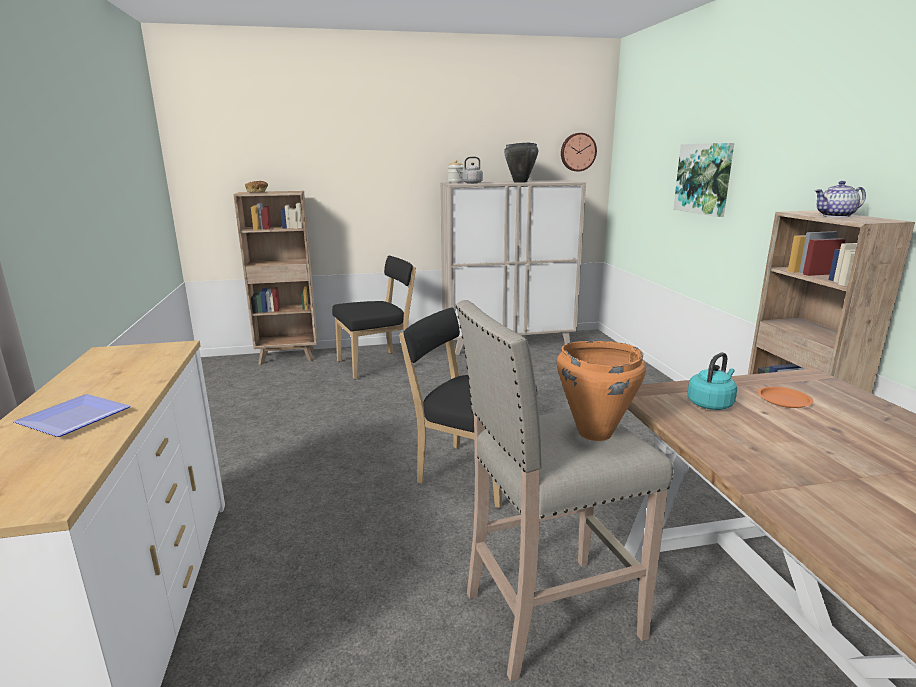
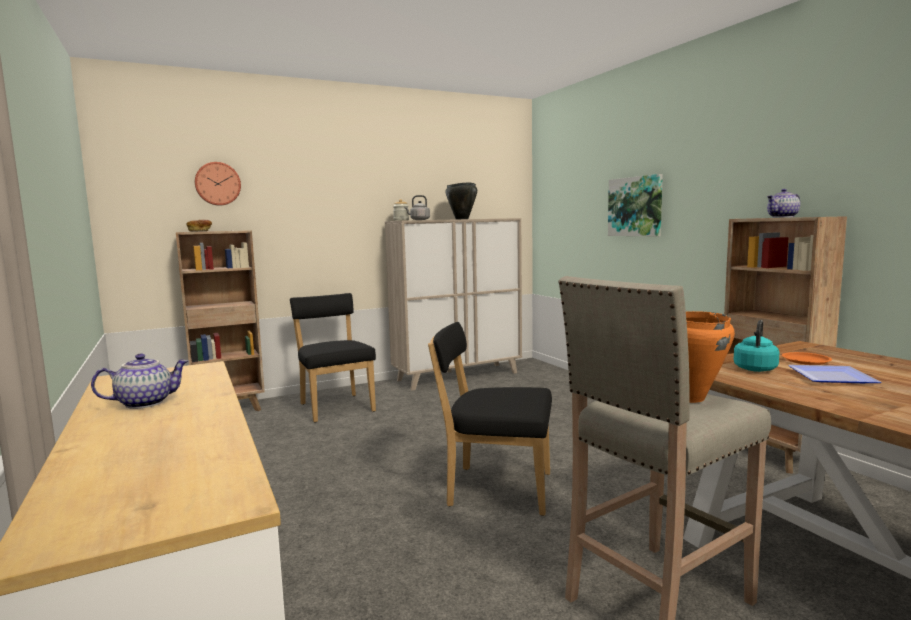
camera: 15 degrees left, 10 degrees down
(79, 418) = (165, 431): plate -> plate (833, 377)
(96, 383) = (145, 403): none -> teapot
(377, 364) = (335, 406): black chair -> black chair turned 75 degrees counterclockwise
(577, 152) = (504, 194): wall clock -> wall clock (217, 184)

